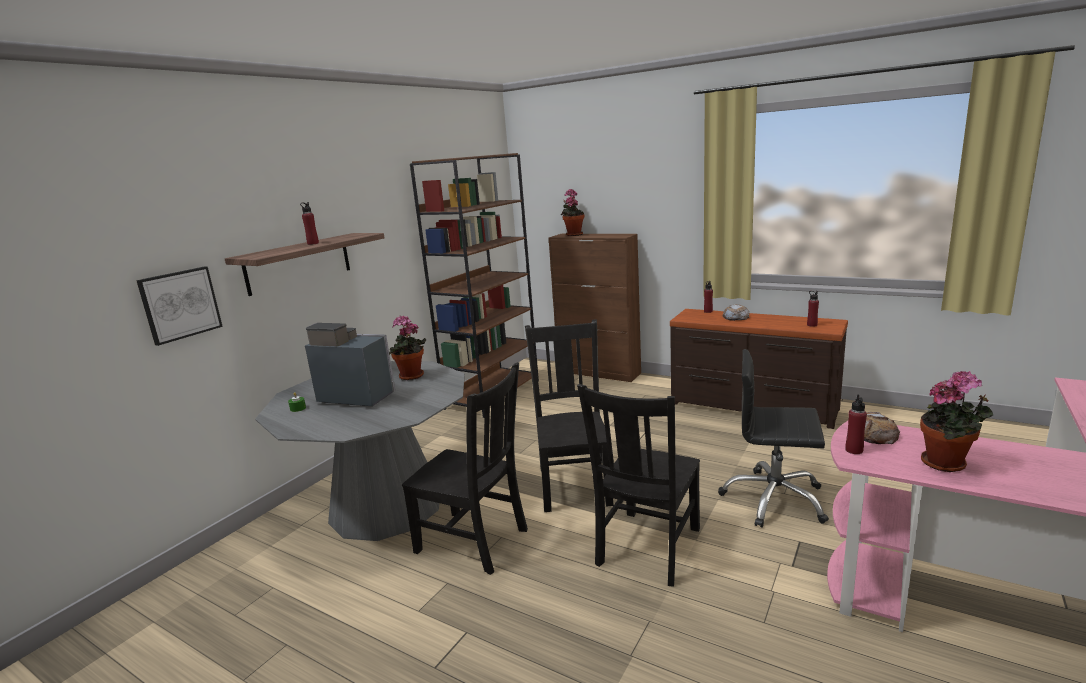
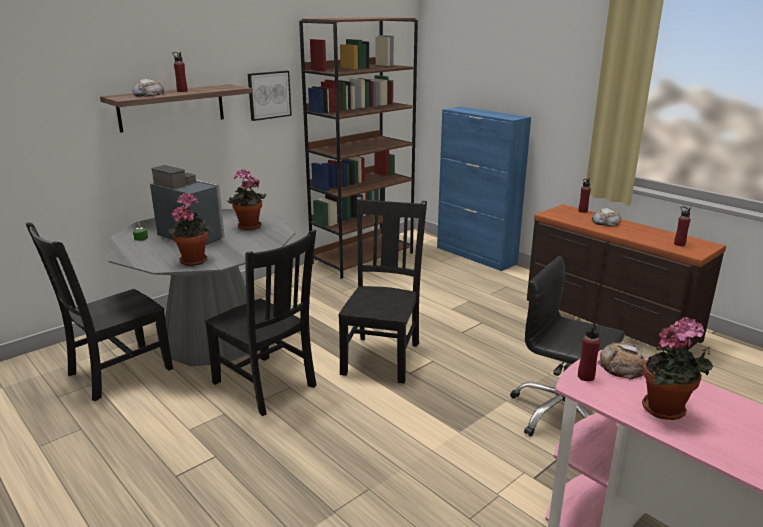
camera: 15 degrees right, 5 degrees up
(180, 304) = (56, 132): picture -> picture (269, 95)
(281, 250) = (148, 94): none -> bread
(573, 234) = (469, 109): potted plant -> potted plant (193, 260)
(599, 372) = (476, 255): brown cabinet -> blue cabinet
(647, 548) = (409, 428): black chair -> black chair (116, 372)

